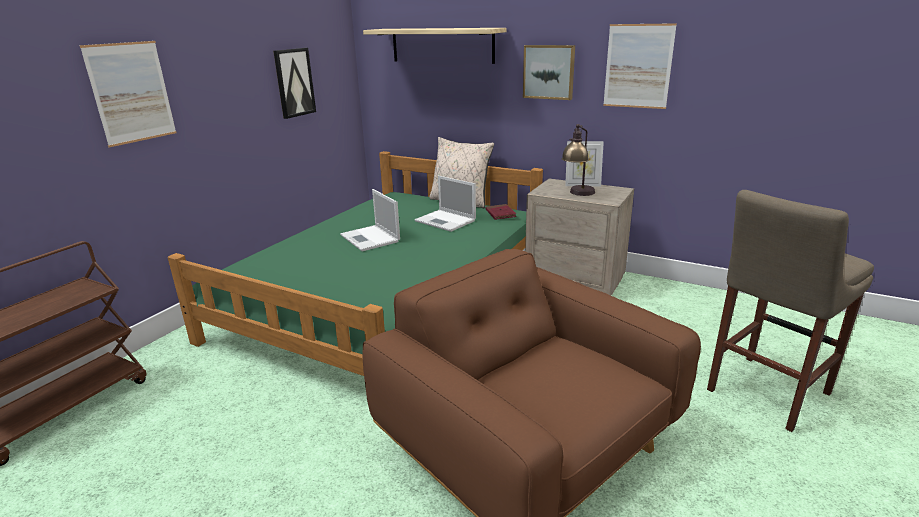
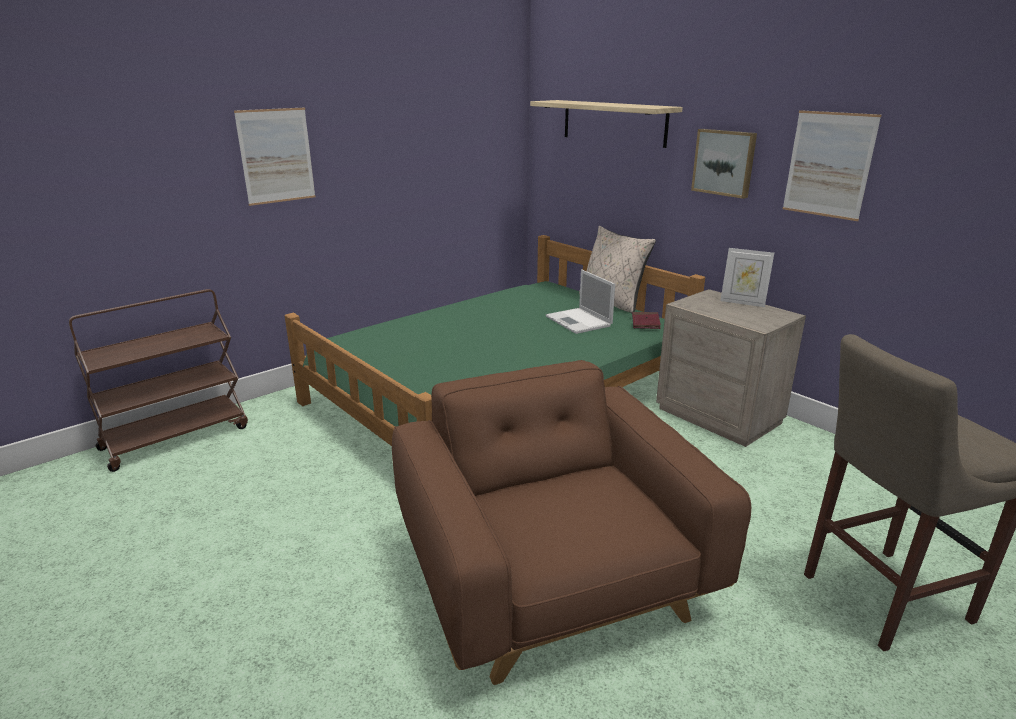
camera: 20 degrees right, 0 degrees up
(294, 82) = (449, 154): picture -> none
(370, 238) = (488, 328): laptop -> none
(577, 194) = (726, 312): table lamp -> none

